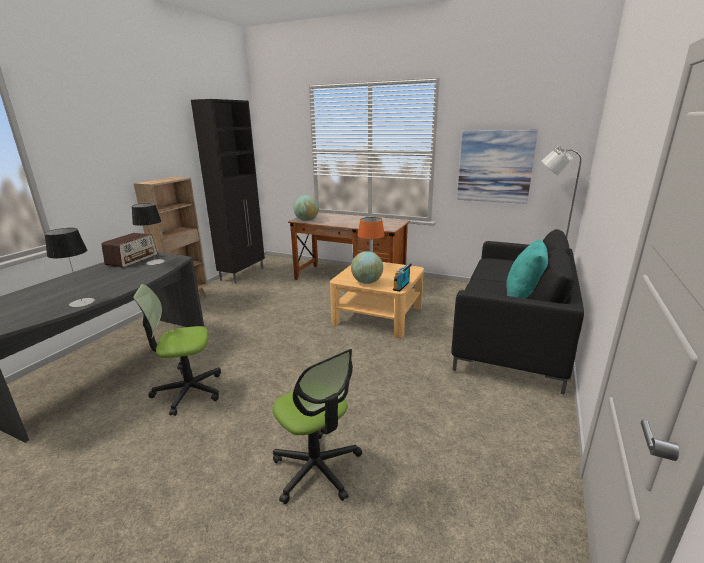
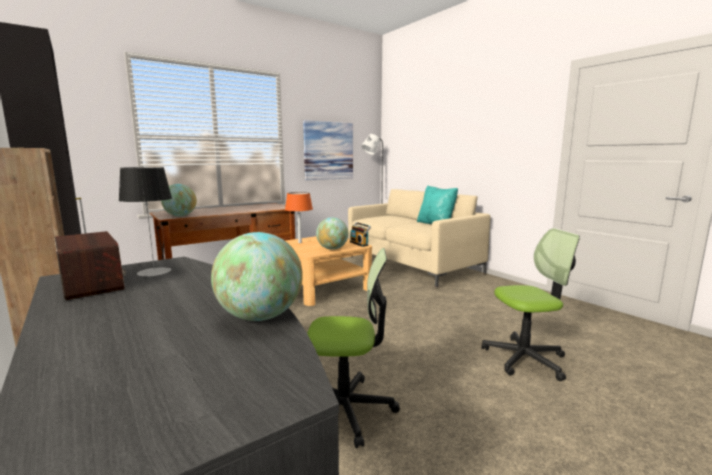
camera: 60 degrees left, 10 degrees down
(82, 302) = (260, 317): table lamp -> globe
(188, 391) = (347, 409): office chair -> office chair turned 105 degrees counterclockwise
(512, 337) = (411, 265): black sofa -> beige sofa

